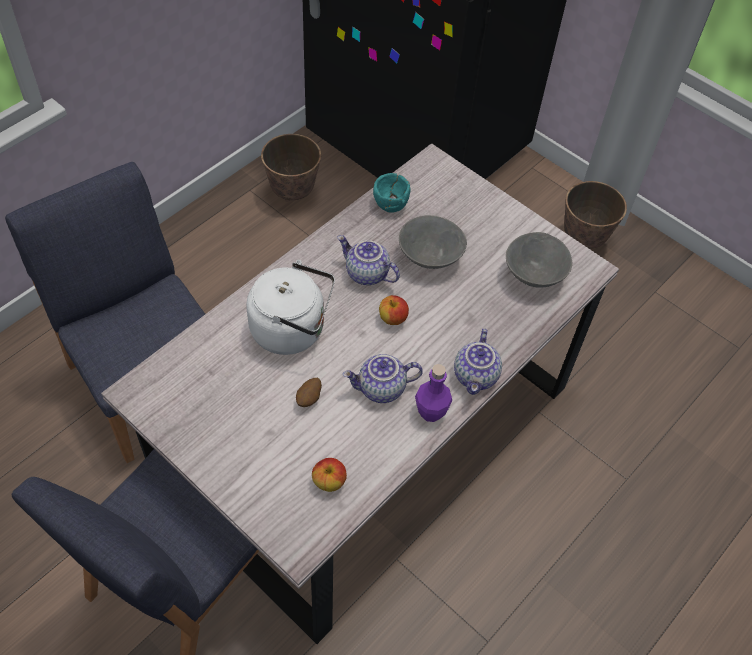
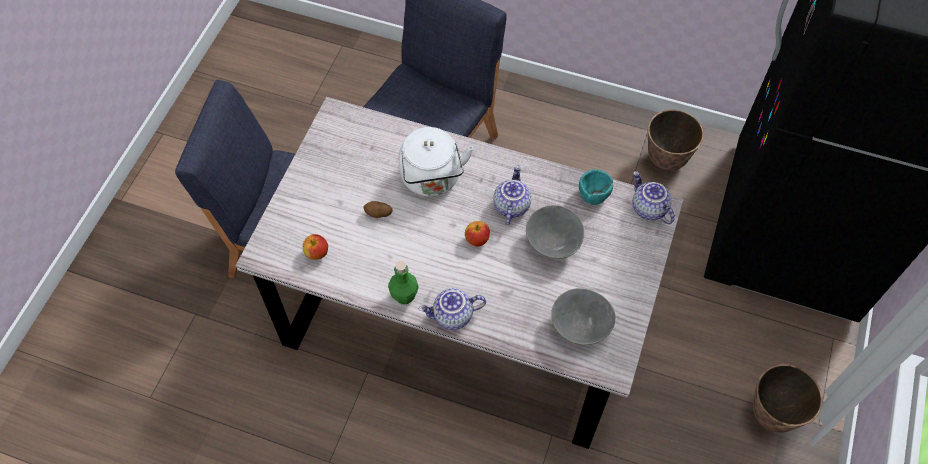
camera: 70 degrees right, 5 degrees up
(381, 389) = (408, 256): teapot -> teapot (648, 208)
(431, 412) = (404, 296): purple bottle -> green bottle

